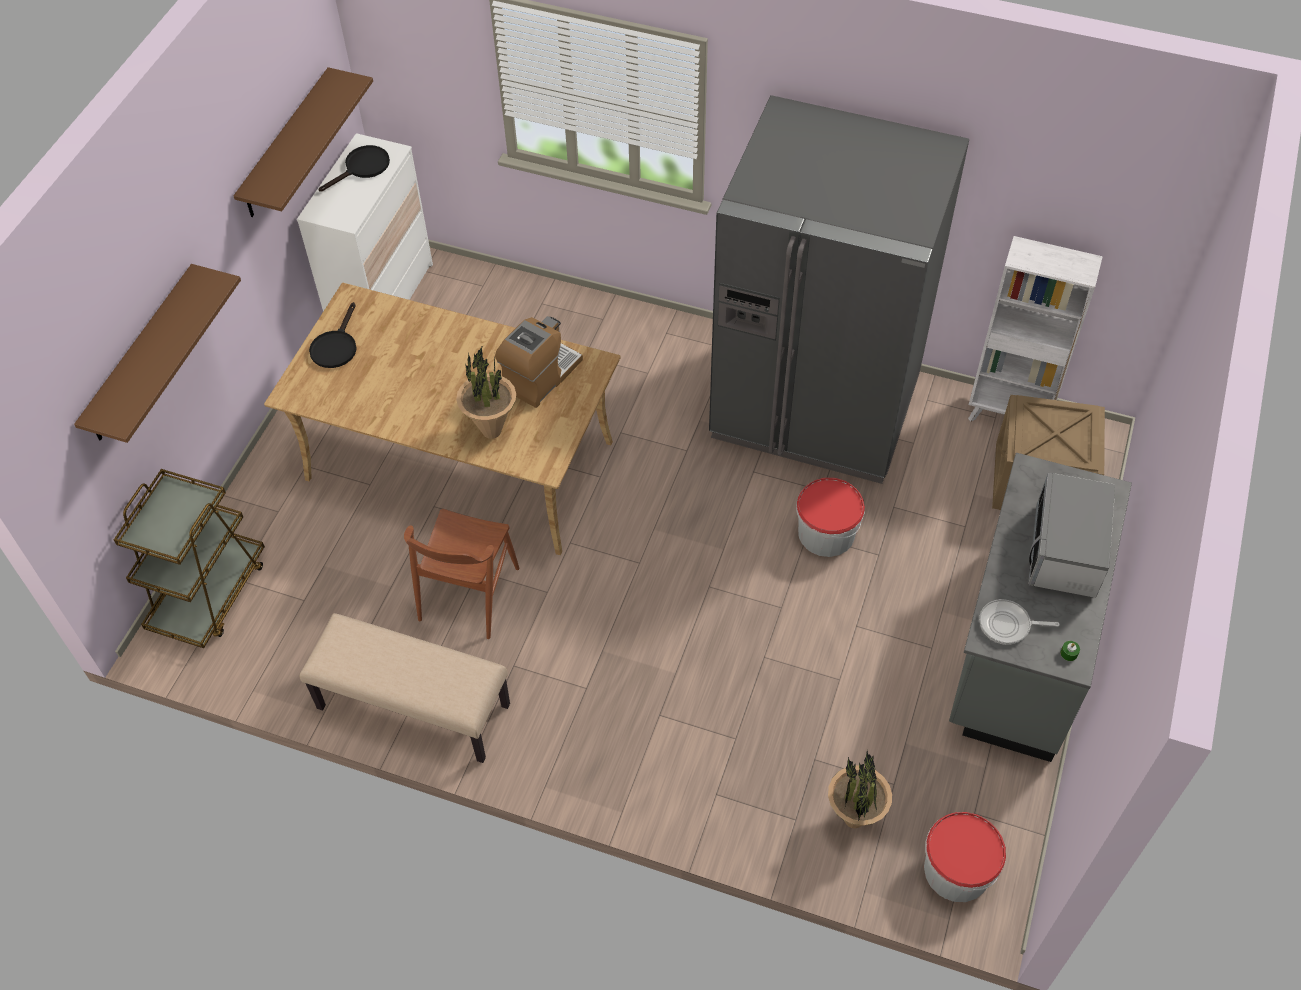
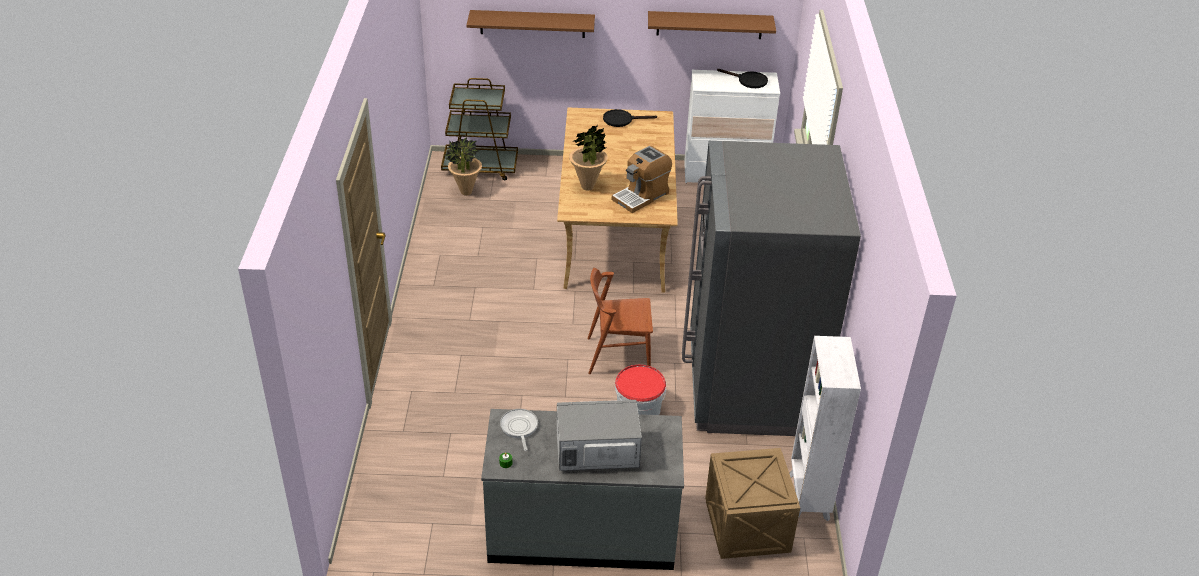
camera: 70 degrees right, 15 degrees down
(412, 707) = (433, 255): beige bench -> none
(468, 594) = (518, 258): brown chair -> brown chair (618, 355)
(540, 375) = (641, 196): coffee machine -> coffee machine turned 120 degrees clockwise
(854, 819) = (410, 459): potted plant -> potted plant (466, 192)
(957, 870) = (385, 519): bucket -> none

